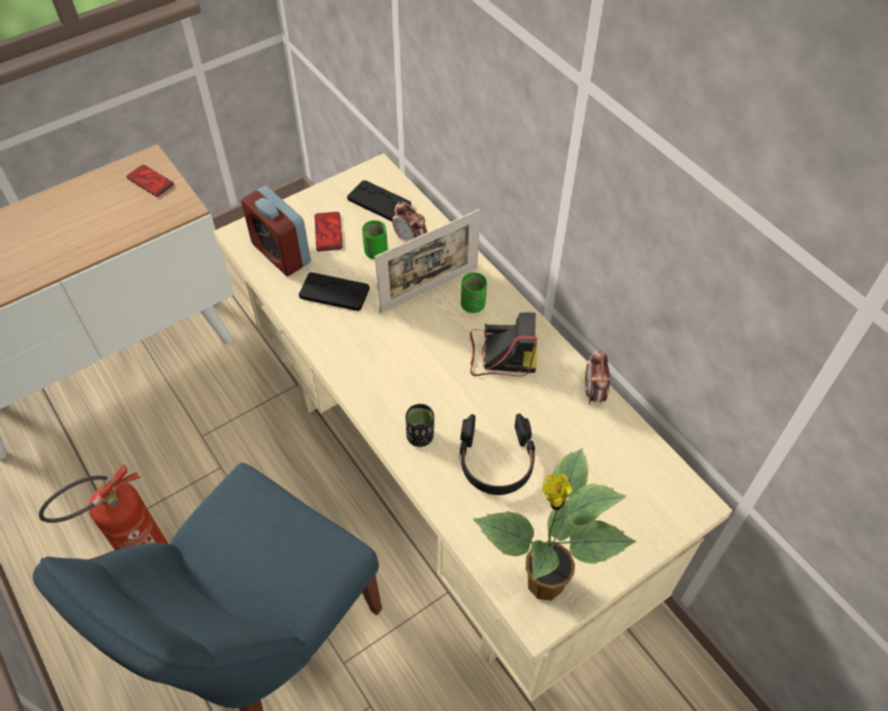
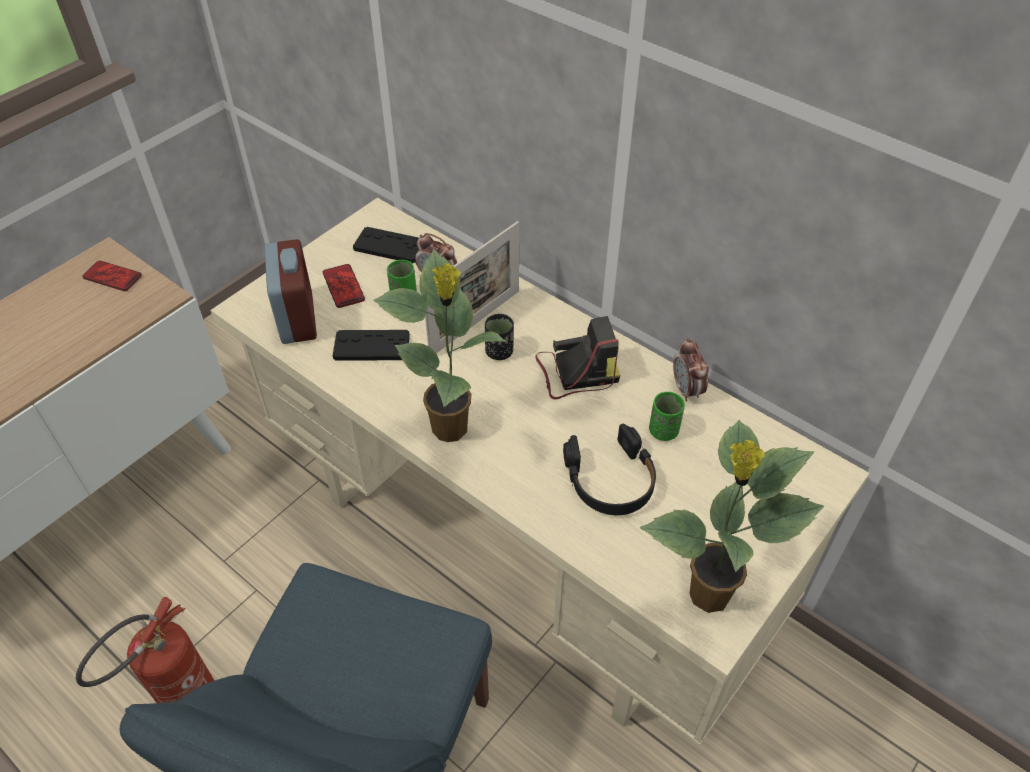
camera: 15 degrees left, 5 degrees down
(281, 253) = (297, 318): alarm clock -> alarm clock turned 135 degrees counterclockwise
(376, 383) = (451, 429): none -> potted plant
(420, 436) = (519, 474): black cup -> black cup (499, 352)
(473, 305) = (528, 329): green cup -> green cup (663, 431)

